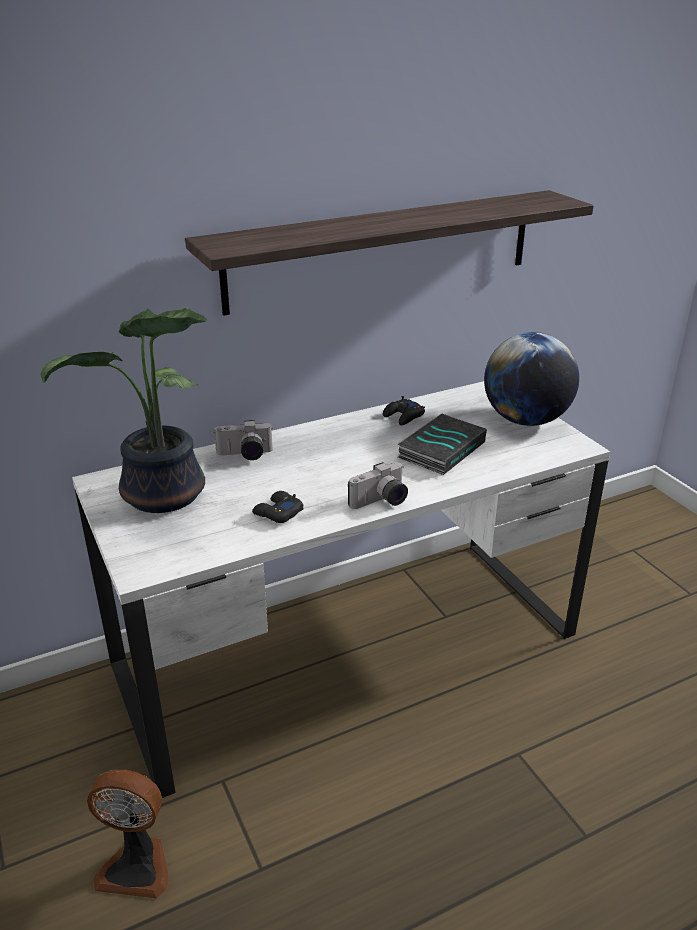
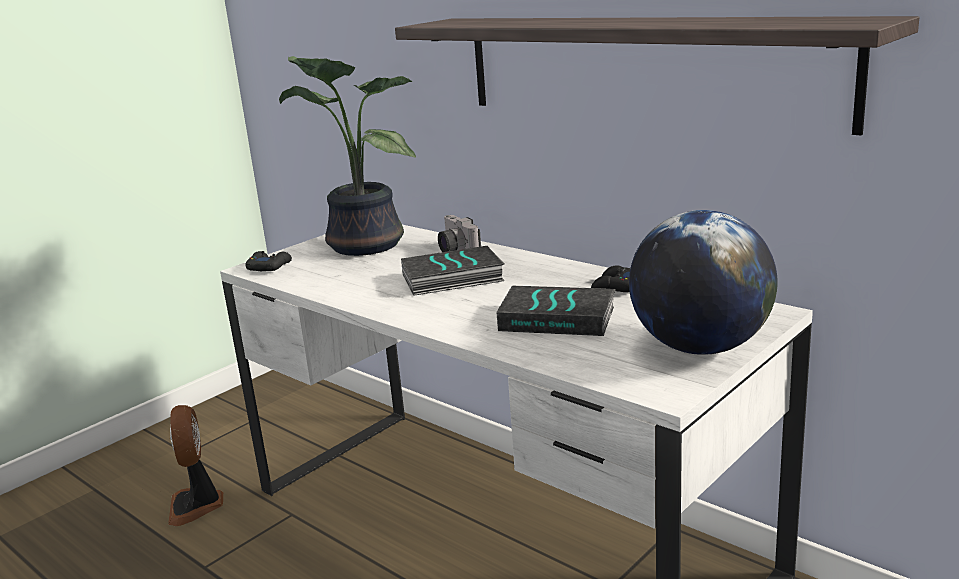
camera: 70 degrees right, 10 degrees down
(277, 512) = (363, 284): black game controller -> black game controller (269, 267)
(314, 470) = (451, 279): none -> book
(381, 502) = (414, 316): camera -> none

